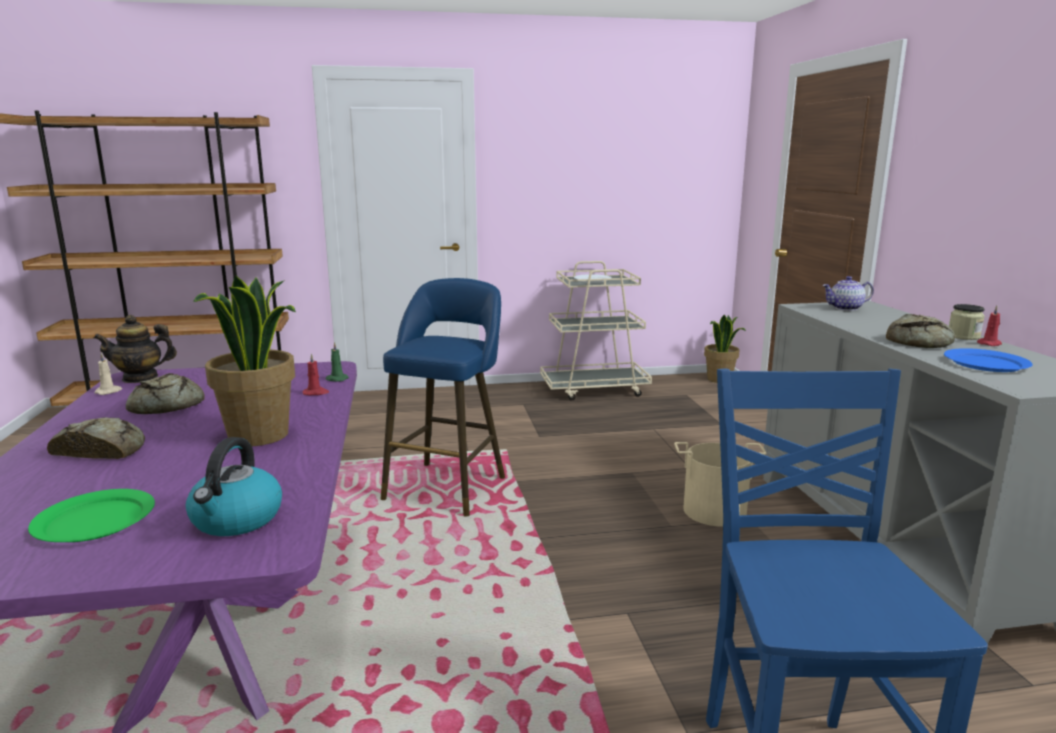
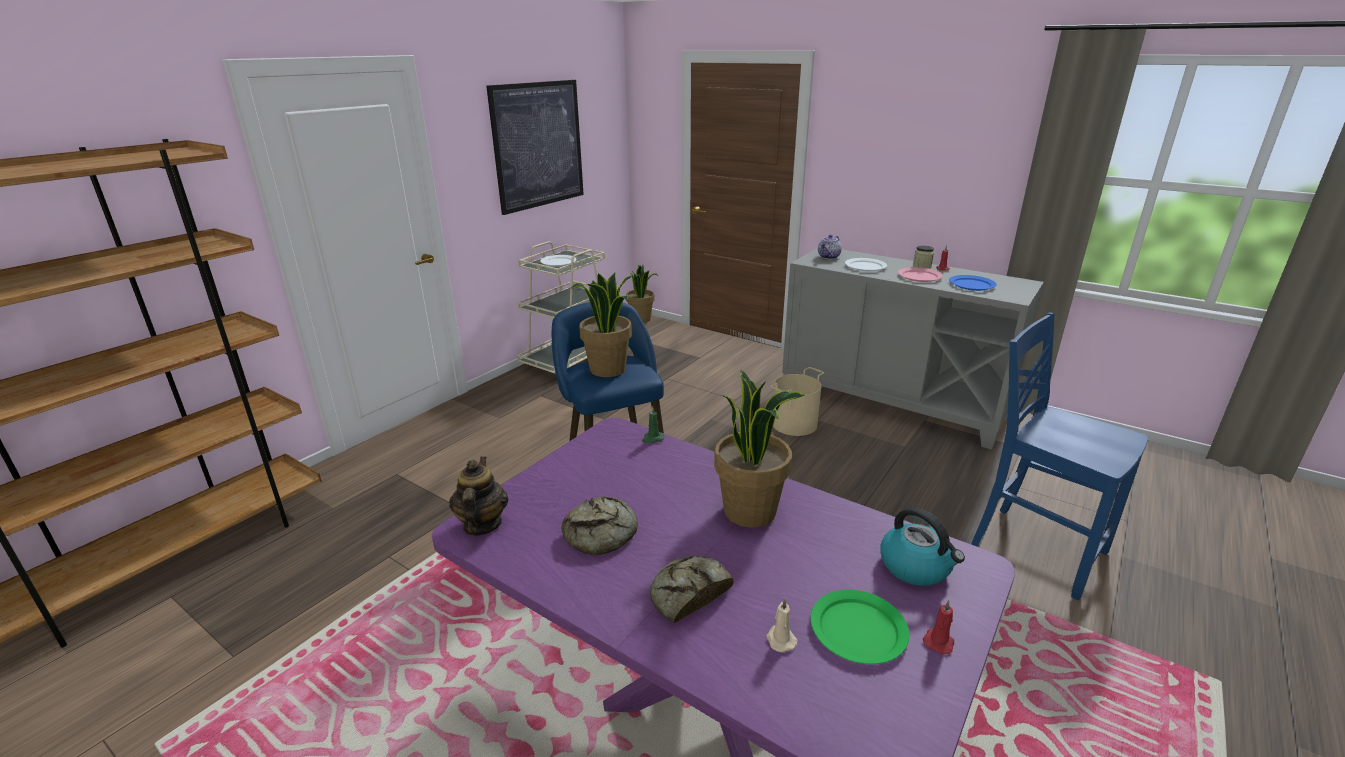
camera: 45 degrees left, 10 degrees up
(109, 391) = (502, 552): beige candle -> beige candle (780, 639)
(140, 378) = (481, 524): teapot -> teapot turned 150 degrees clockwise
(316, 393) = (676, 457): red candle -> red candle (939, 641)
(438, 342) = (608, 370): none -> potted plant
(606, 163) = (538, 145): none -> picture
(869, 322) = (865, 266): none -> white plate
(922, 342) = (919, 276): bread -> pink plate

